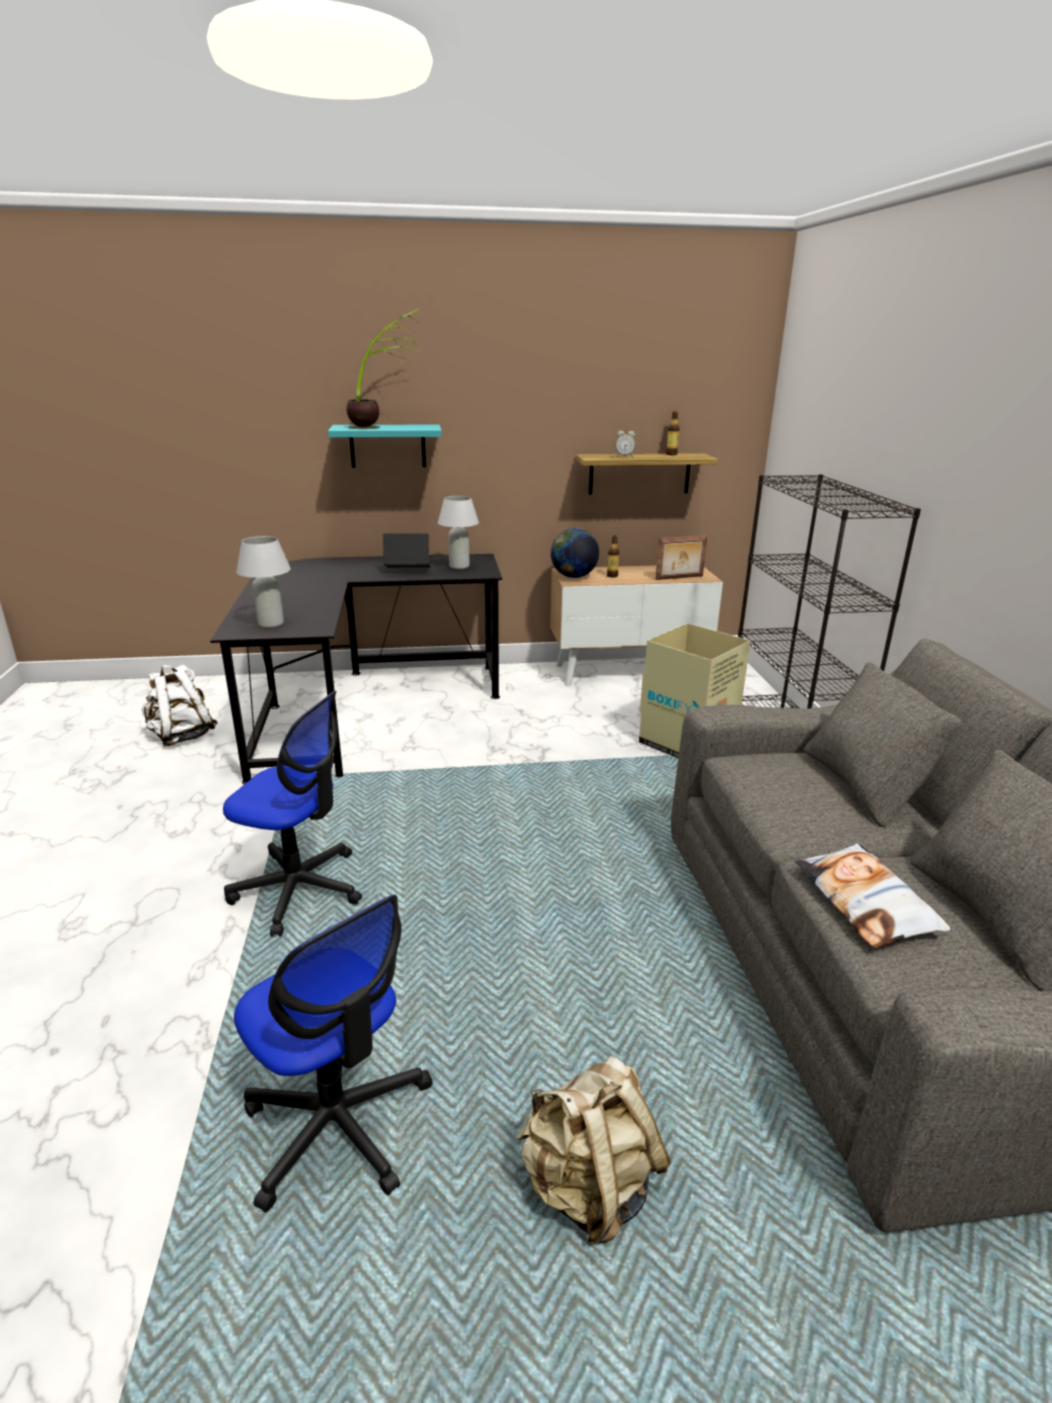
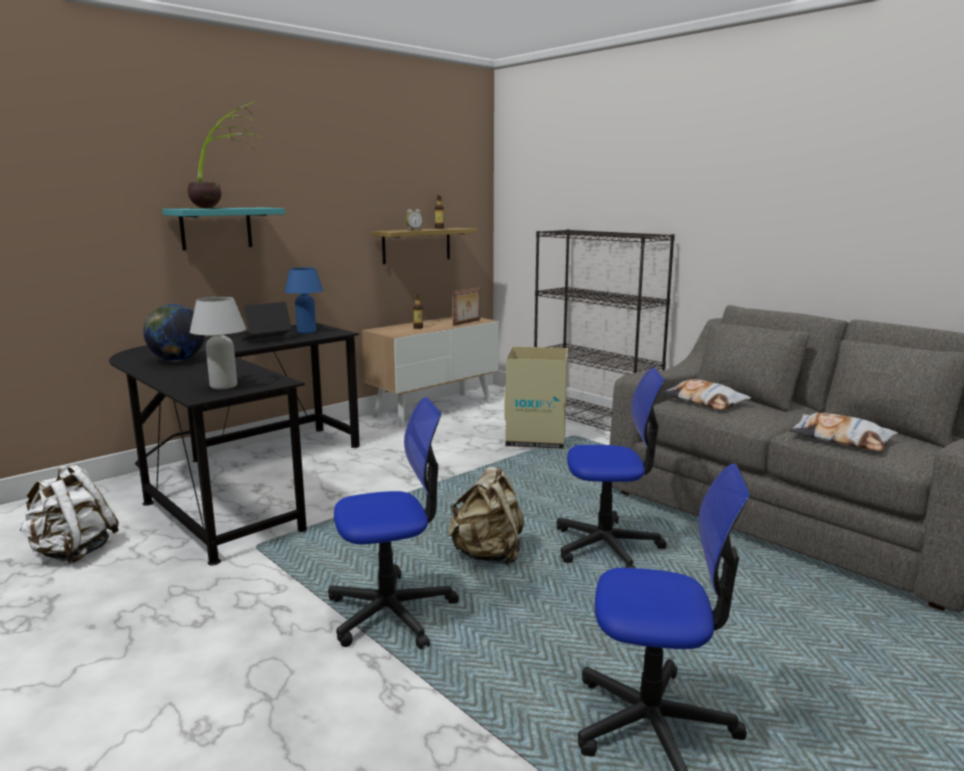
camera: 35 degrees left, 10 degrees down
(459, 566) = (306, 332): white table lamp -> blue table lamp
(573, 577) = (391, 332): globe -> globe (177, 360)
(574, 909) = (607, 547): none -> office chair
(589, 1187) = (827, 671): beige backpack -> beige backpack (488, 555)
(780, 773) = (704, 401): none -> pillow

